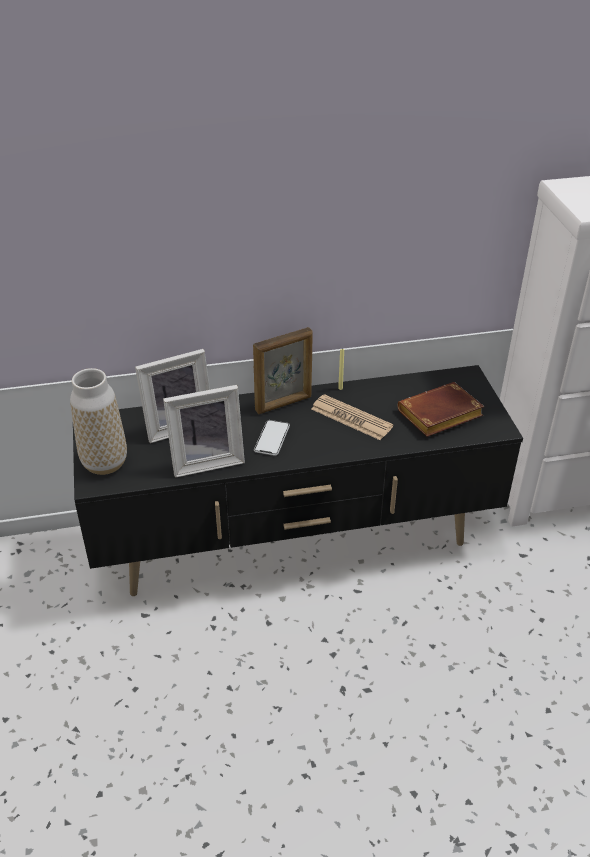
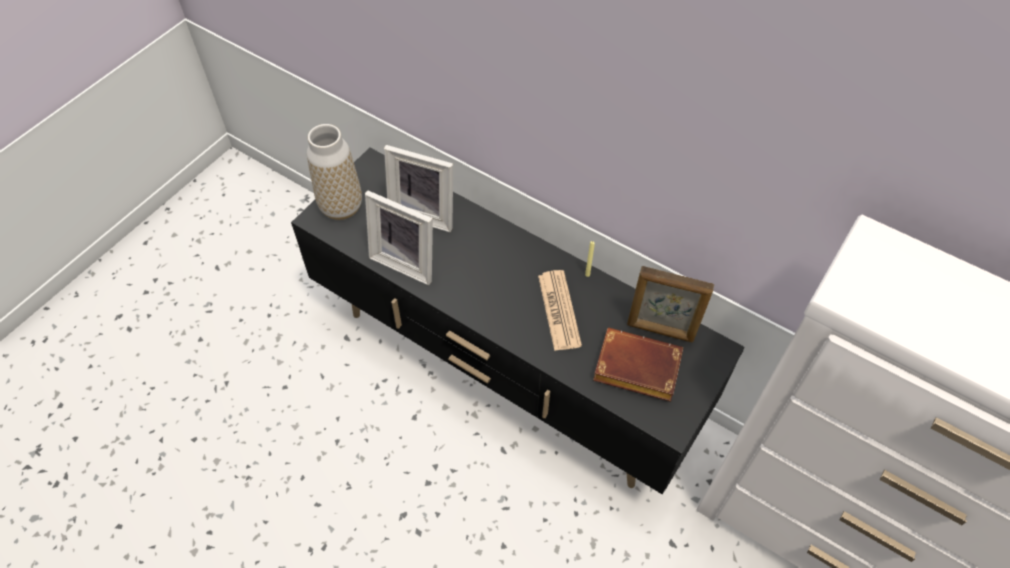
camera: 45 degrees right, 15 degrees up
(272, 438) = (475, 279): phone -> none
(284, 404) = (524, 254): picture frame -> picture frame (660, 331)

